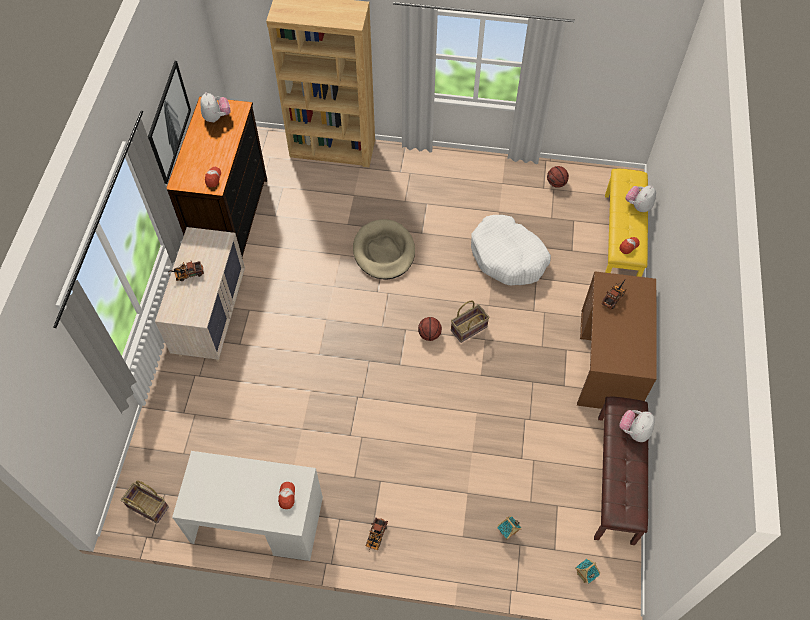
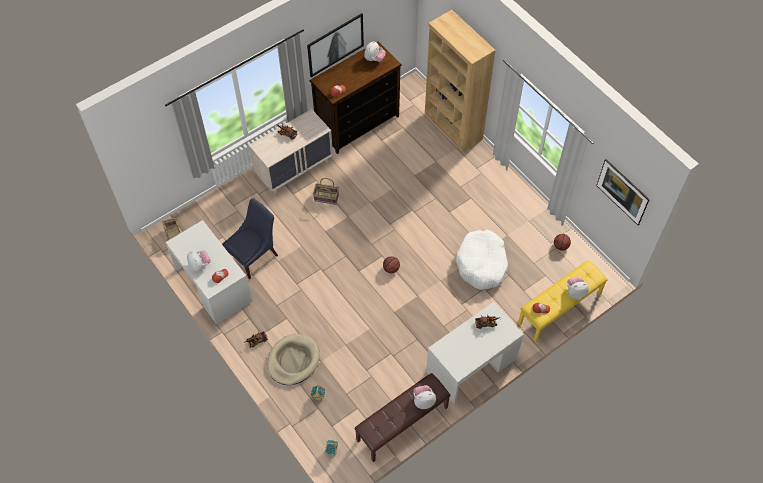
camera: 45 degrees right, 0 degrees up
(247, 506) = (199, 265): none -> plush toy
(269, 446) = (254, 255): none -> blue chair
(384, 251) = (417, 205): beige dog bed -> beige dog bed (293, 360)
(469, 329) = (415, 284): basket -> basket (326, 198)
(608, 360) = (471, 365): brown desk -> white desk
(620, 71) = (620, 198): none -> picture

